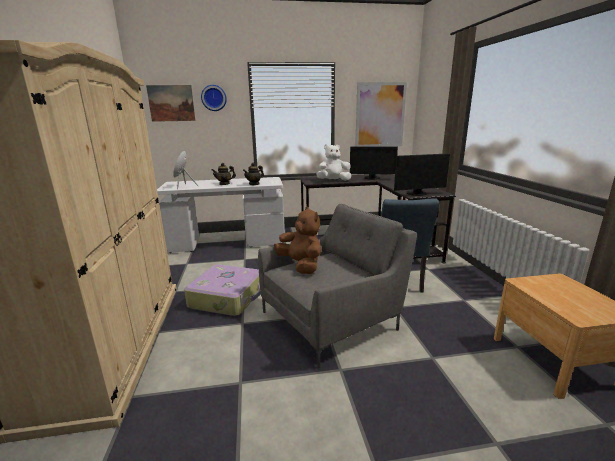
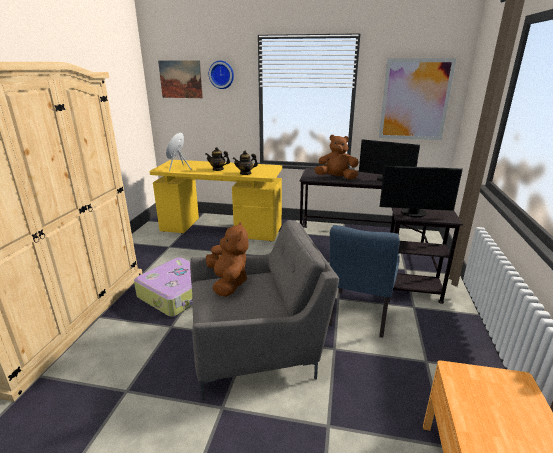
camera: 20 degrees right, 5 degrees up
(228, 242) = (221, 229): white desk -> yellow desk
(333, 181) = (336, 178): white plush toy -> brown plush toy

